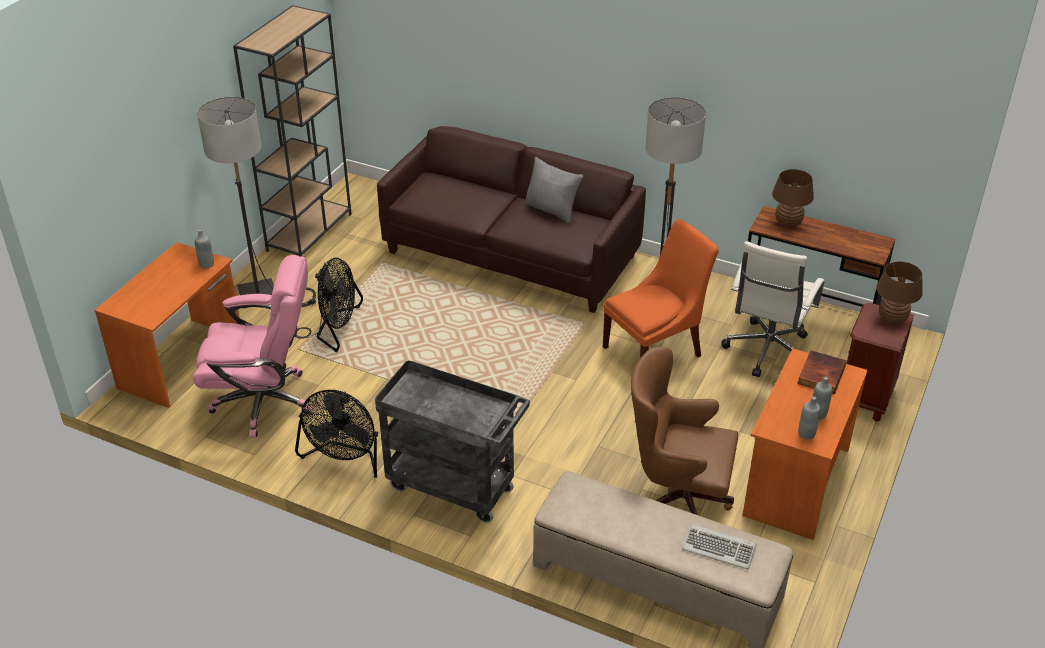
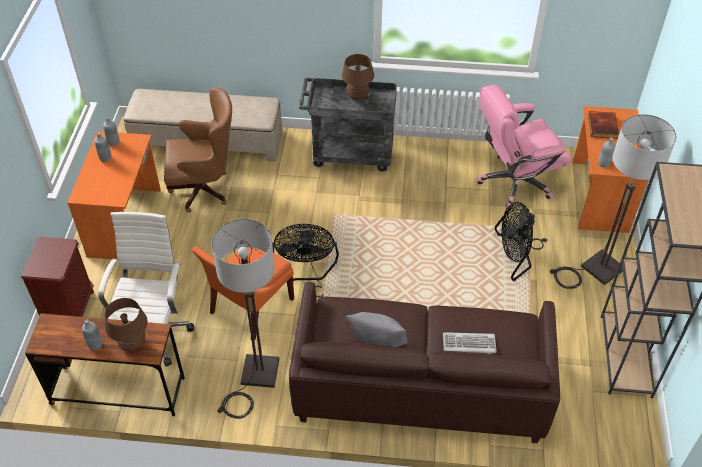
camera: 160 degrees right, 10 degrees up
(343, 455) = (434, 162): black fan -> black fan (307, 273)
(719, 548) = (167, 105): keyboard -> keyboard (469, 344)
(820, 374) = (103, 189): book -> book (603, 127)
(825, 230) = (95, 344): none -> grey bottle
(892, 319) = (41, 265): brown table lamp -> brown table lamp (357, 96)

